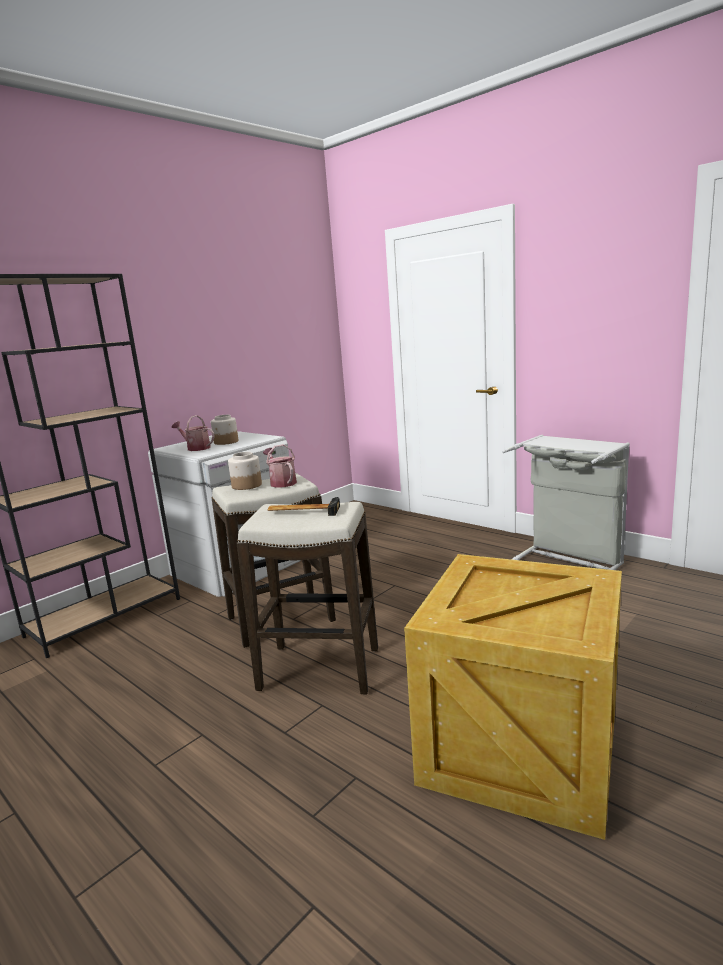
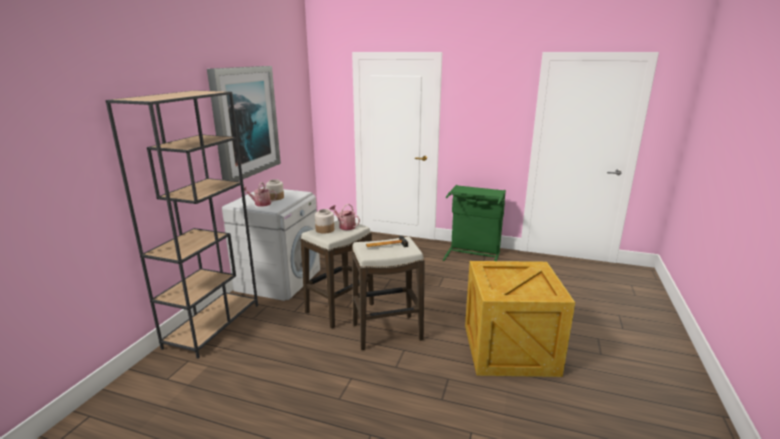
camera: 25 degrees left, 5 degrees up
(198, 334) = (245, 122): none -> picture
(568, 562) = (473, 254): grey laundry basket -> green laundry basket

